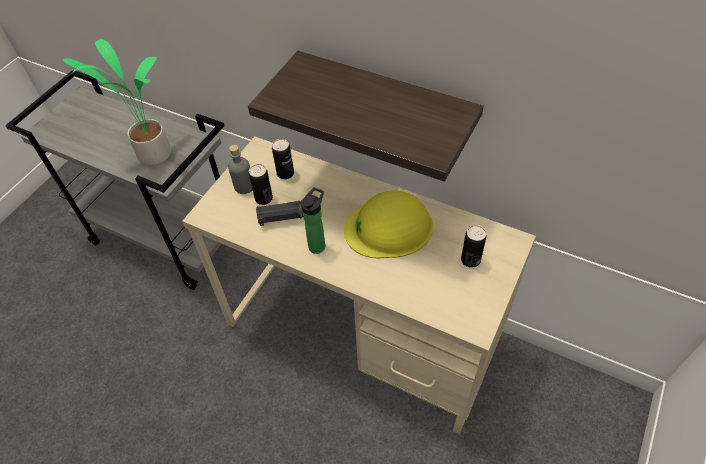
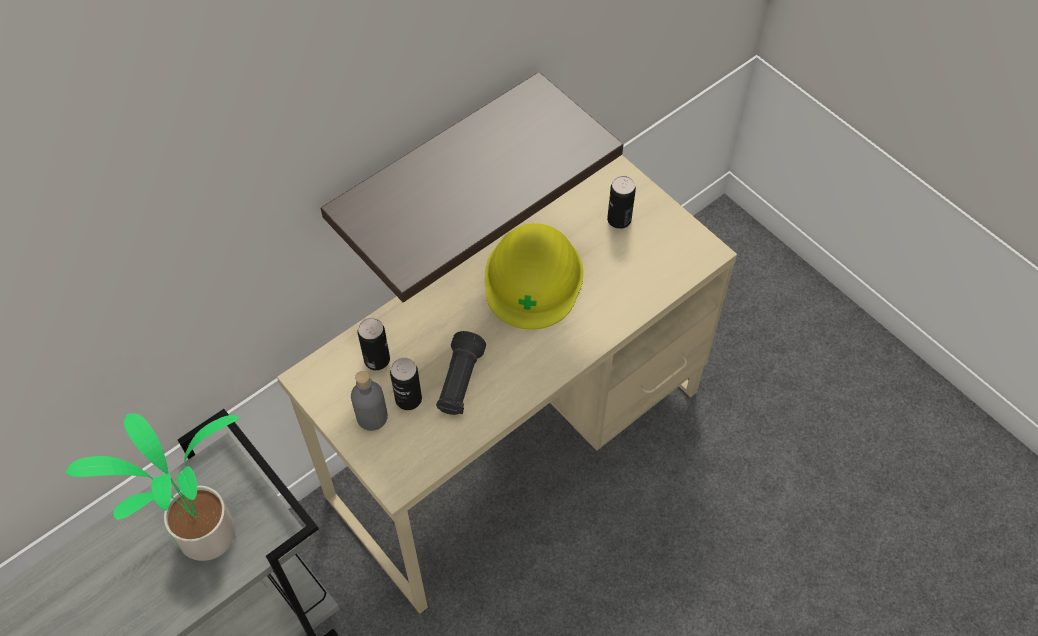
camera: 70 degrees left, 5 degrees up
(318, 244) = (521, 361): bottle -> none

